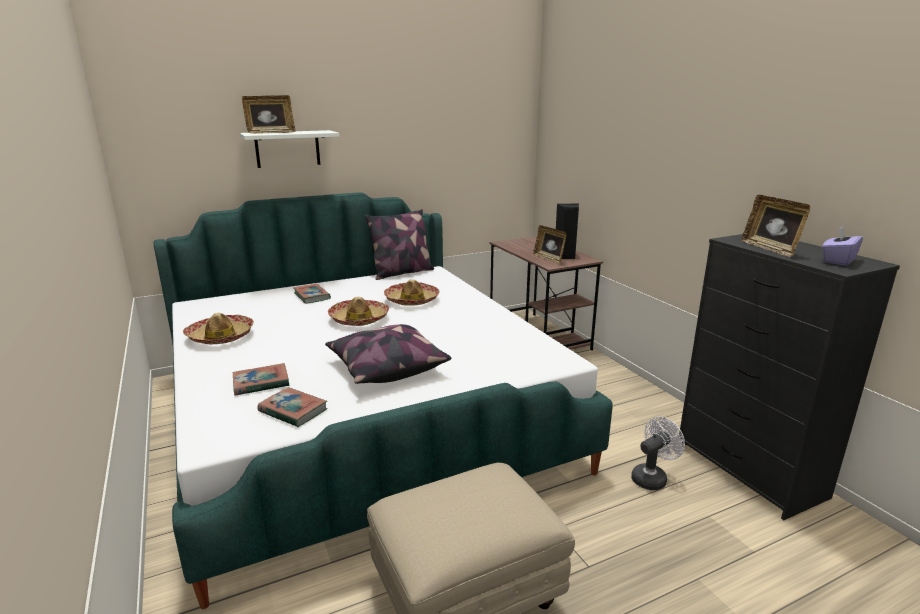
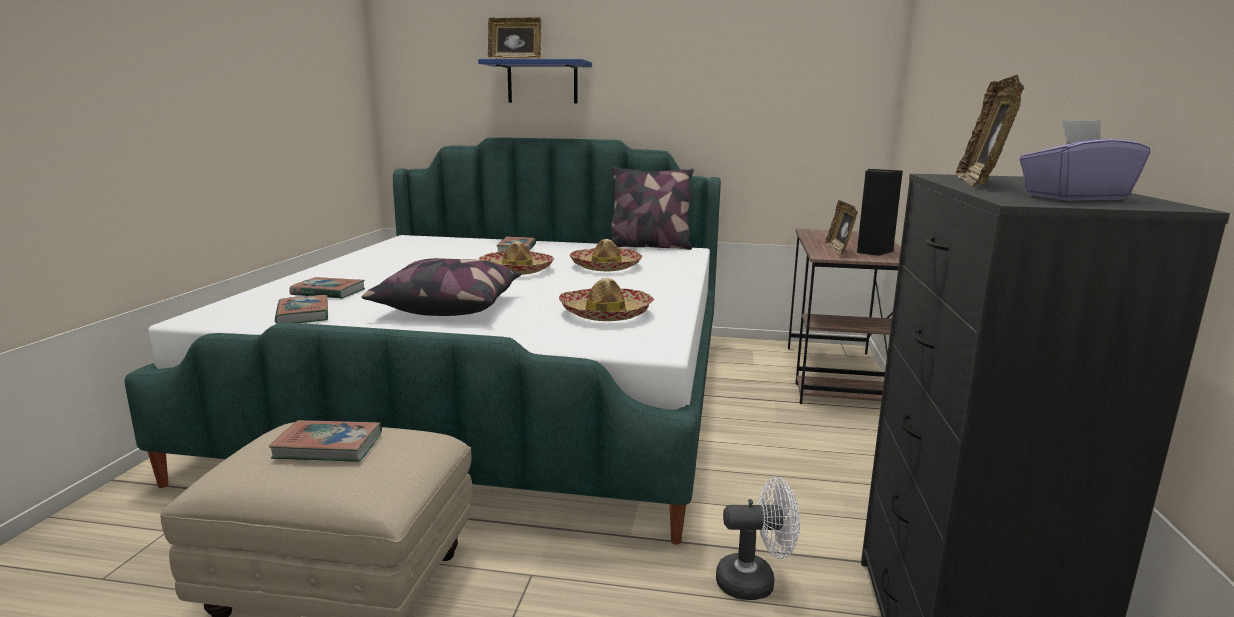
camera: 35 degrees right, 5 degrees down
(221, 337) = (377, 260): hat -> hat (606, 314)
(287, 149) = (542, 82): white shelf -> blue shelf
(465, 502) = (328, 446): none -> book

